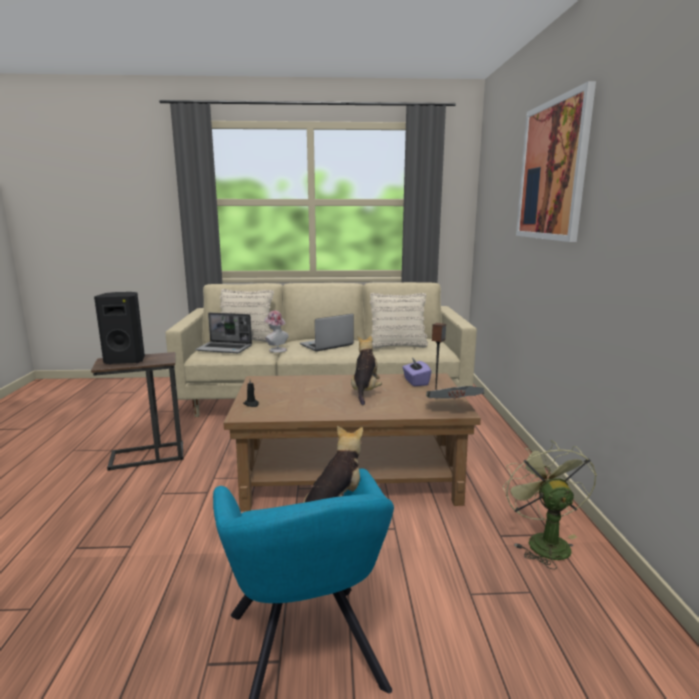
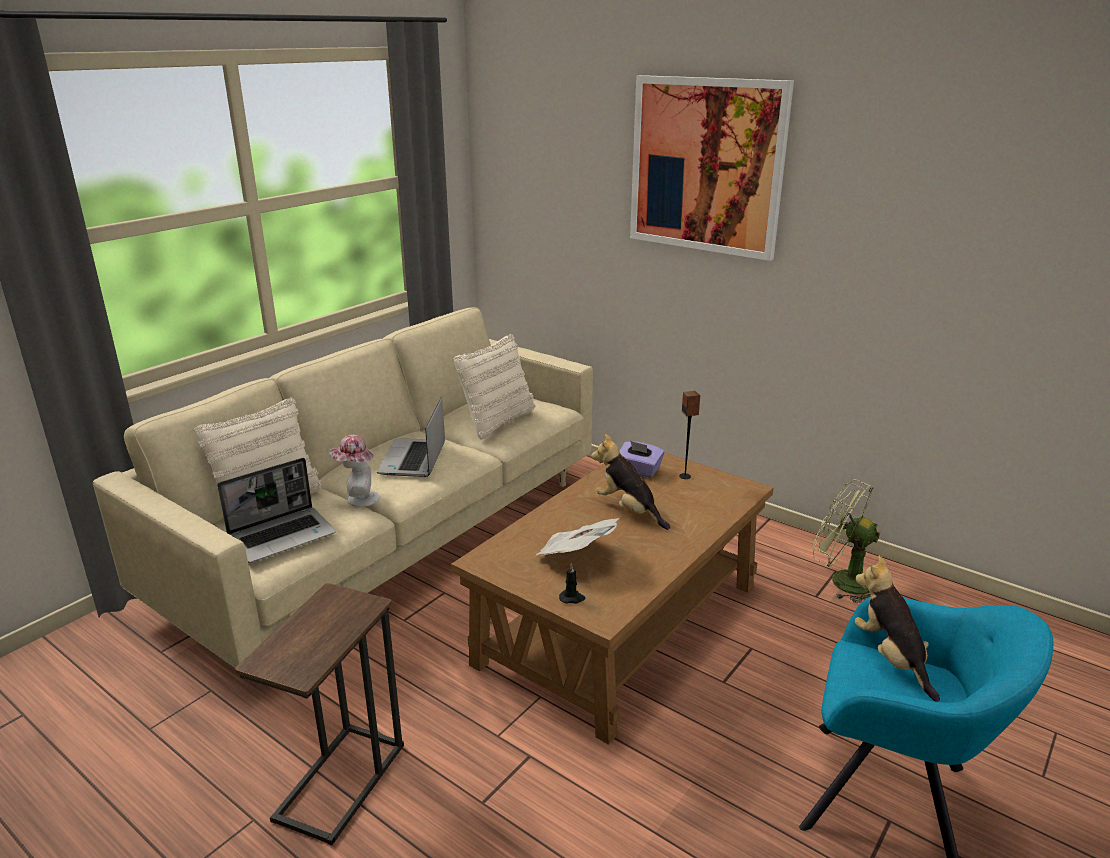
camera: 50 degrees left, 10 degrees up
(126, 360) = (305, 641): black speaker -> none
(453, 408) = (737, 488): newspaper -> newspaper (576, 555)

